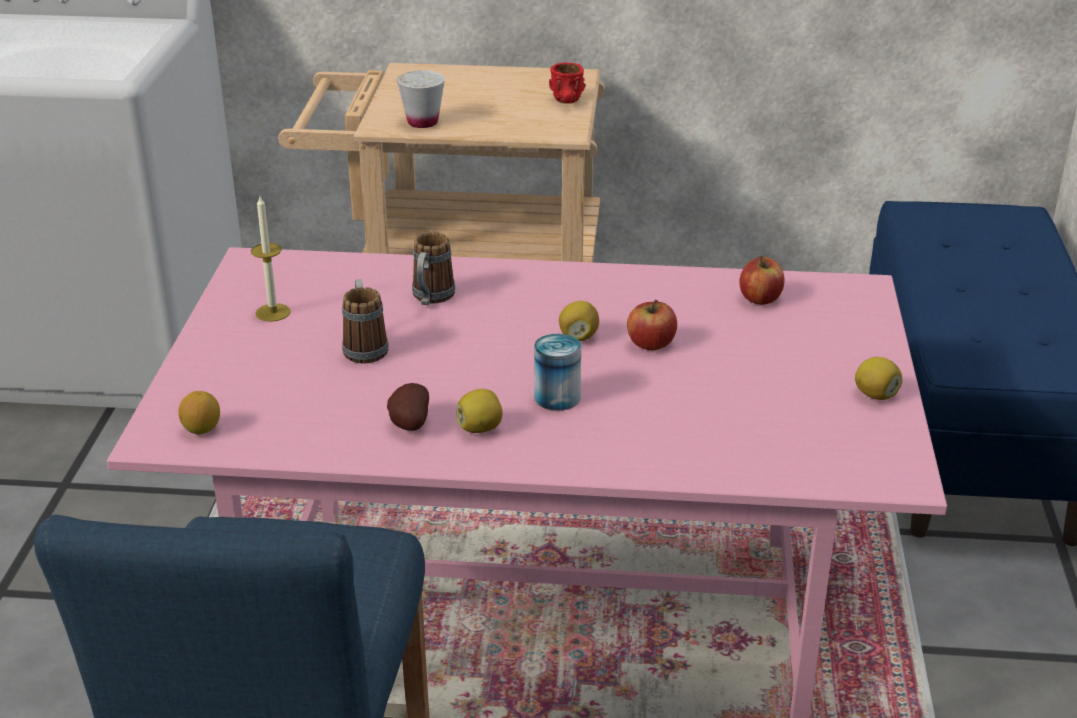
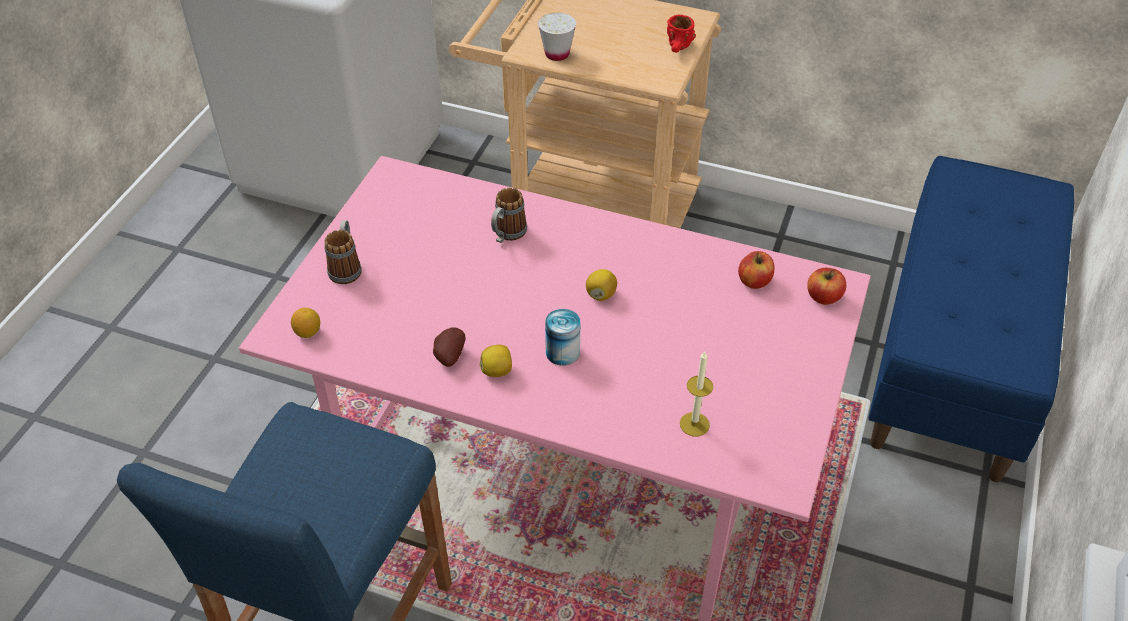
camera: 15 degrees right, 15 degrees up
(273, 312) = (390, 228): candle -> candle (694, 424)
(364, 346) = (443, 274): mug -> mug (346, 267)
(651, 344) = (652, 312): apple -> apple (823, 297)
(875, 395) = (802, 398): lemon -> none

